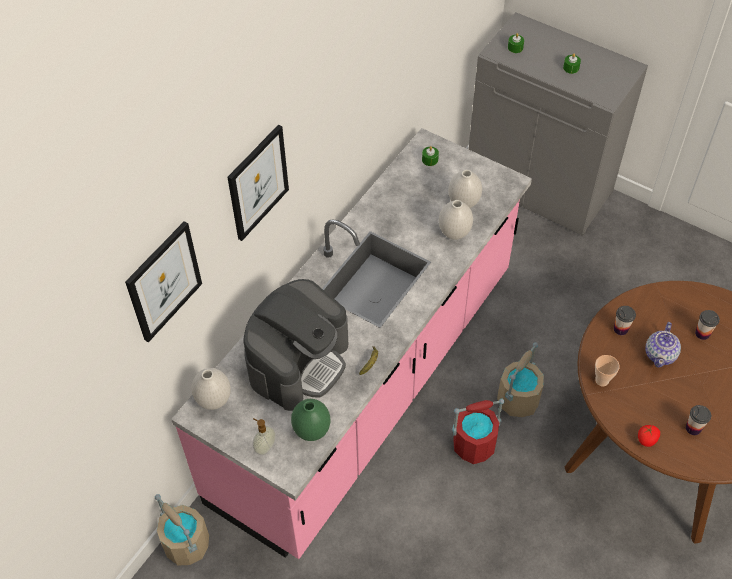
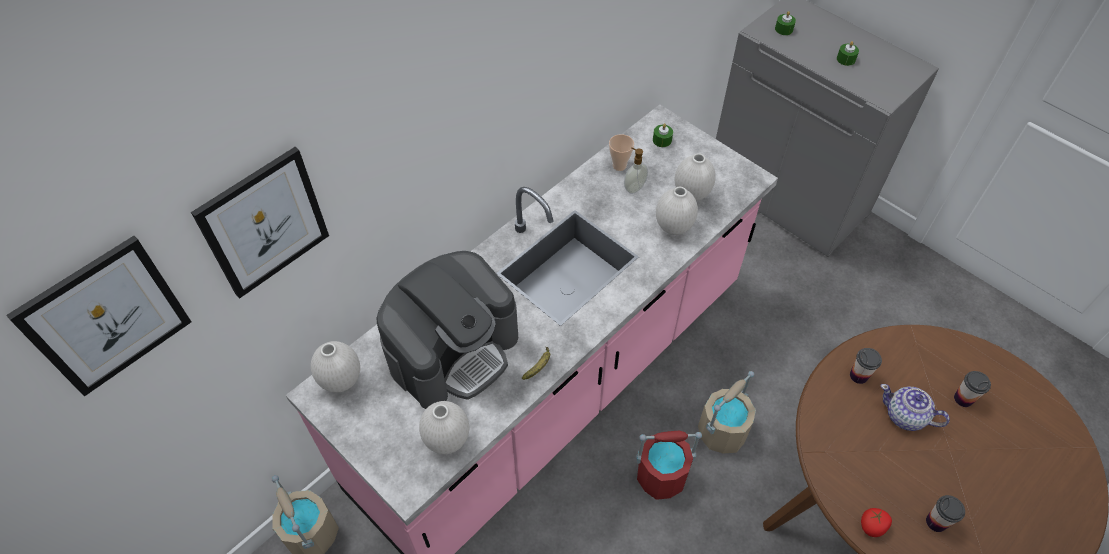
camera: 10 degrees right, 0 degrees up
(257, 182) = (420, 119): picture -> picture (106, 316)
(265, 447) = (385, 450): soap dispenser -> soap dispenser (634, 187)
(312, 432) = (447, 441): green vase -> white vase
(602, 380) = (825, 437): cup -> cup (619, 165)
(660, 354) = (905, 416): teapot -> teapot turned 90 degrees clockwise

